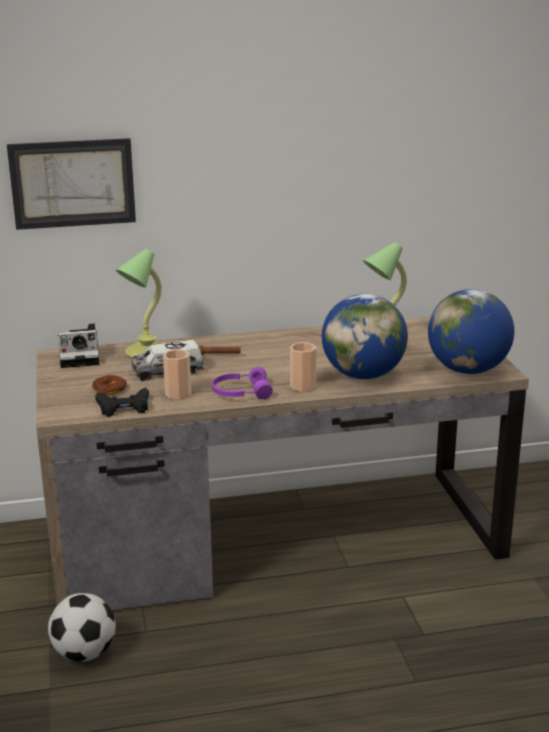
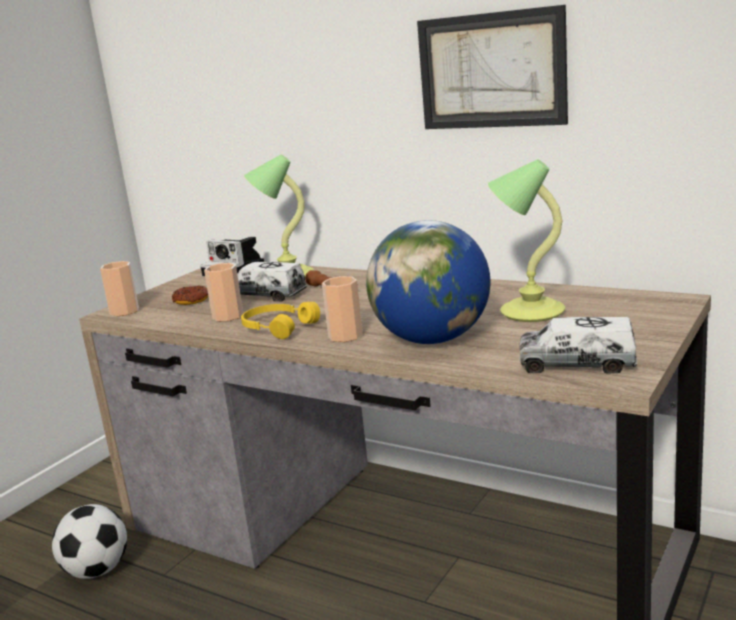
camera: 45 degrees right, 5 degrees down
(69, 412) = (124, 311): none -> cup
(72, 183) = (241, 82): picture -> picture (491, 70)
(124, 407) = (165, 317): black game controller -> none
(241, 392) = (278, 327): purple headphones -> yellow headphones
(468, 370) = (577, 364): globe -> toy truck

